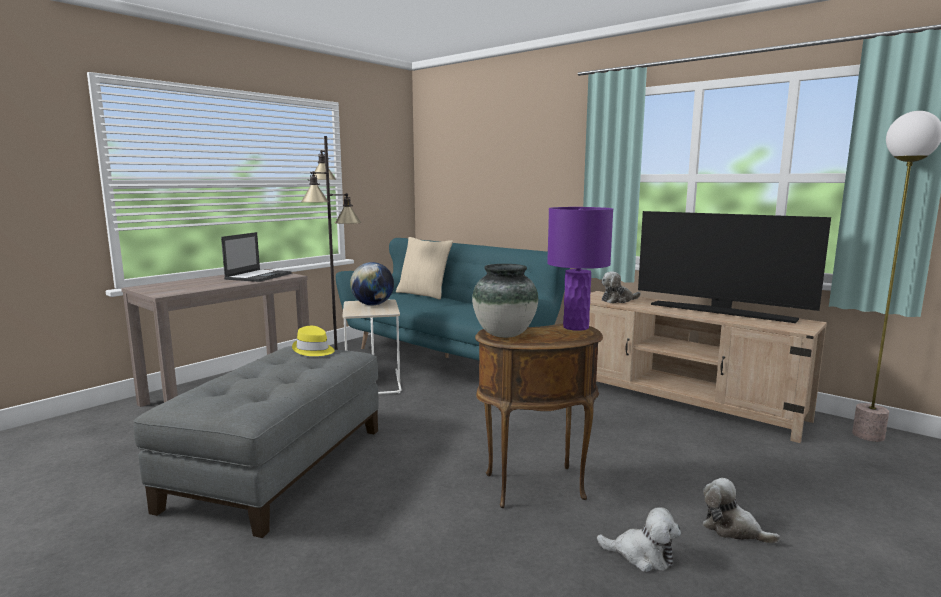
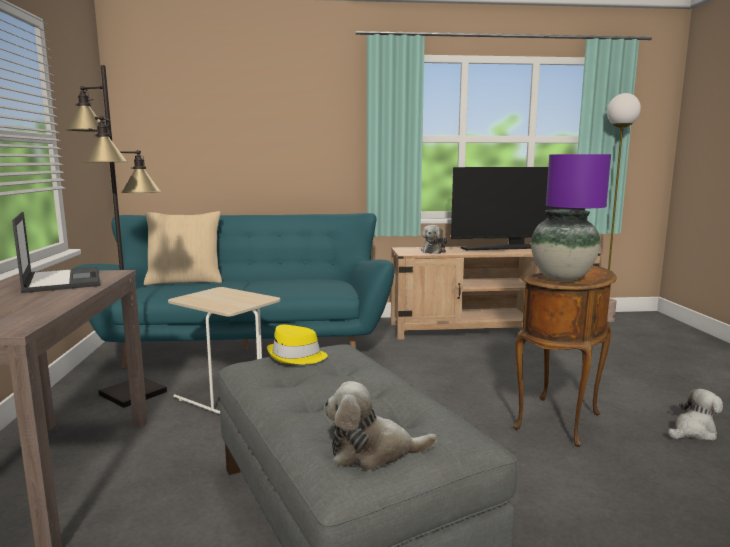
camera: 45 degrees left, 0 degrees up
(372, 304) = (218, 296): globe -> none
(732, 529) = (681, 394): plush toy -> plush toy (373, 452)

